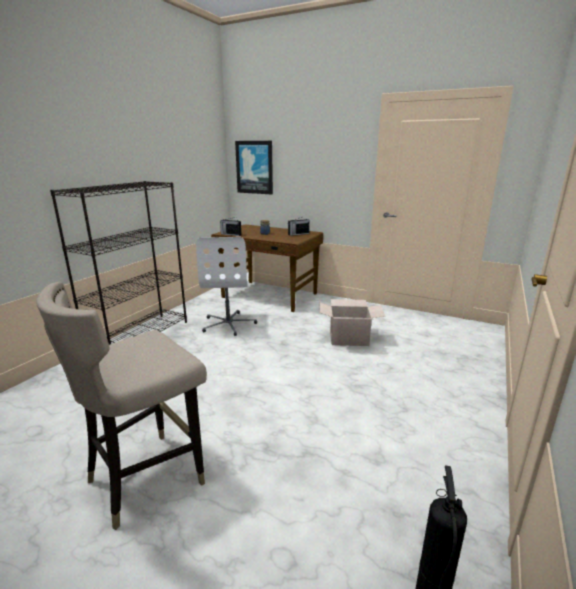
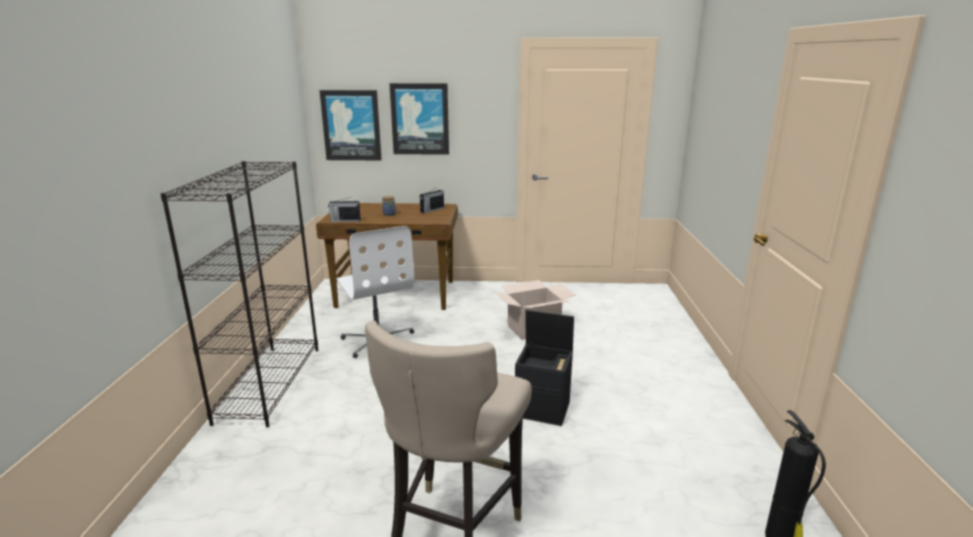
camera: 25 degrees left, 0 degrees up
(300, 163) = (420, 119): none -> picture
(301, 402) = (543, 409): none -> black storage box

